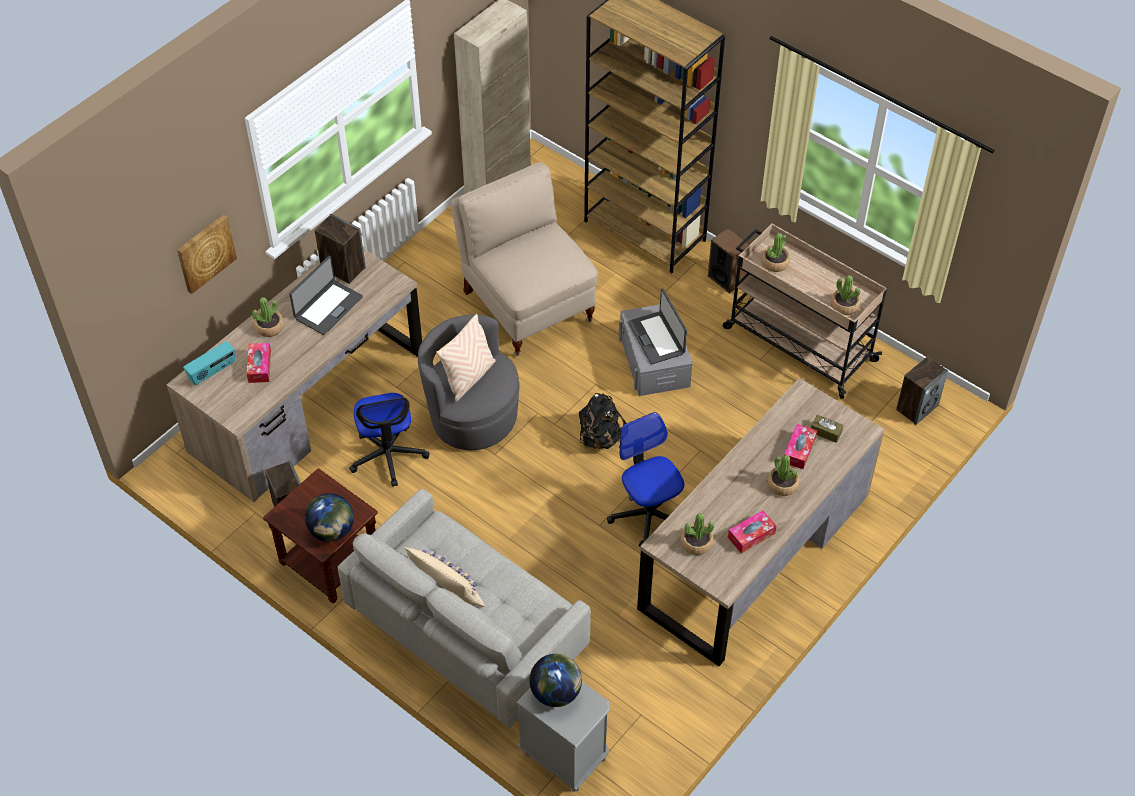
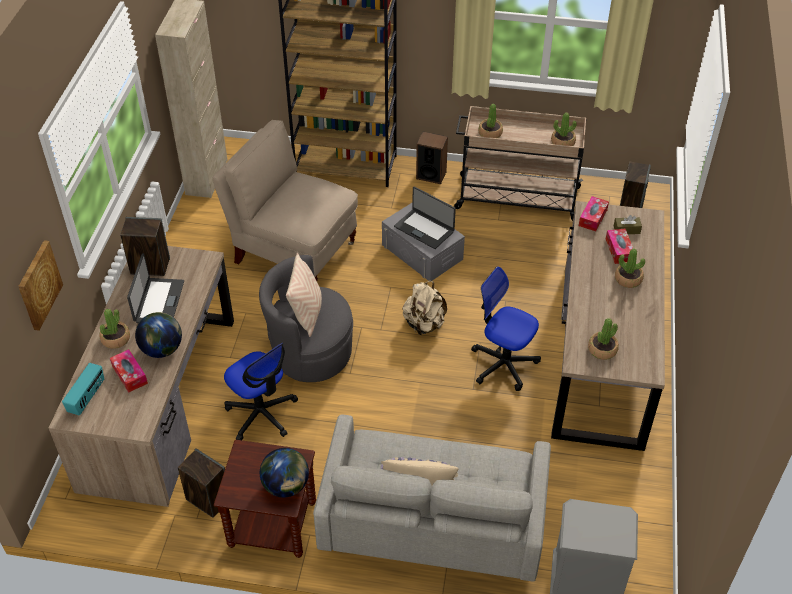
camera: 30 degrees left, 5 degrees down
(556, 692) = (586, 522): globe -> globe (162, 349)
(600, 438) = (424, 324): black backpack -> beige backpack
(751, 535) = (637, 325): tissue box -> tissue box (593, 218)

